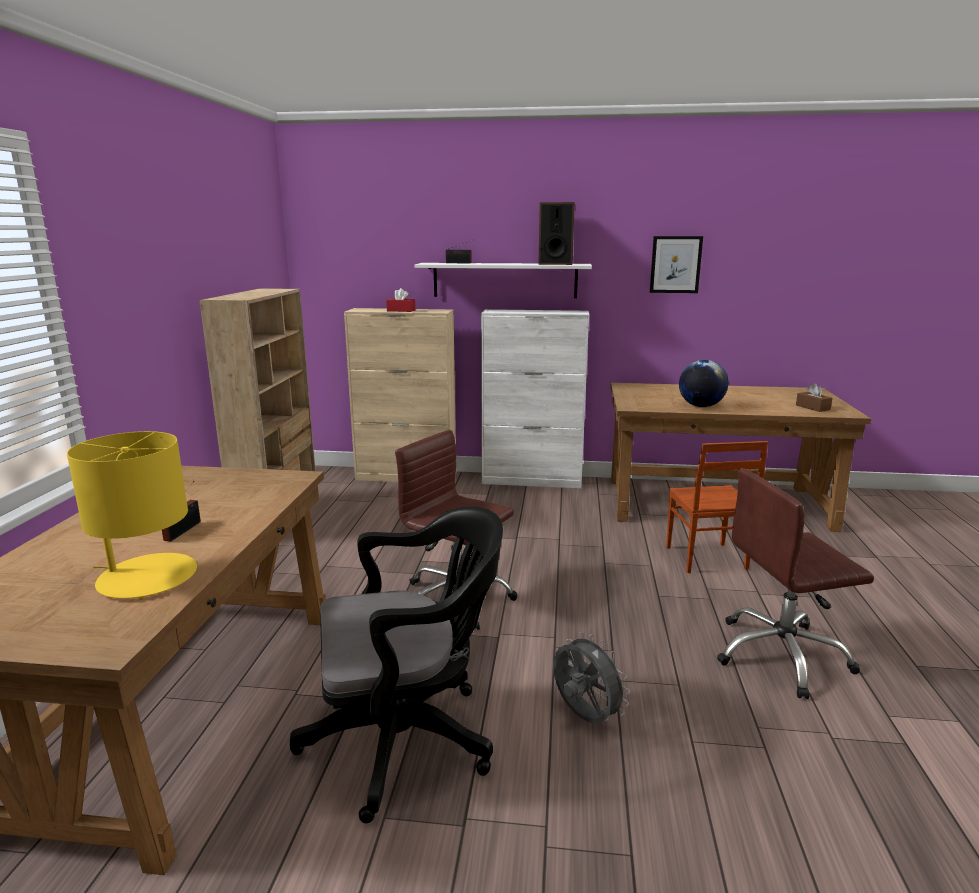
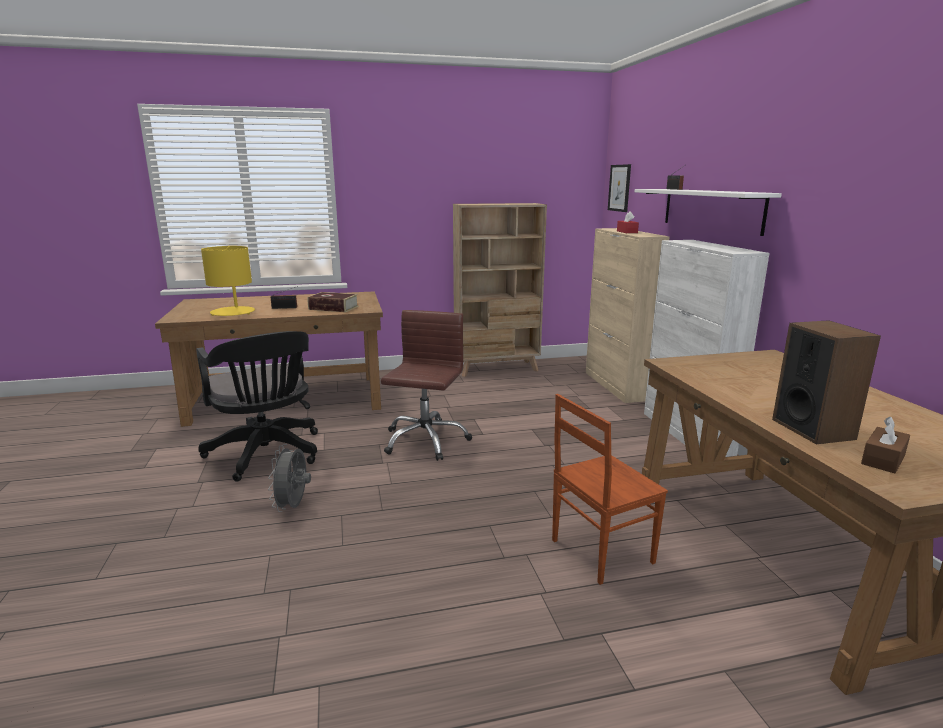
camera: 70 degrees right, 0 degrees up
(248, 496) = (333, 308): none -> book
(555, 264) = (734, 191): speaker -> speaker (813, 429)
(584, 717) = (293, 506): grey fan -> grey fan turned 150 degrees clockwise
(675, 264) = (875, 197): picture -> picture (619, 188)
(701, 406) = (737, 390): globe -> none
(781, 655) = (410, 607): brown office chair -> none

